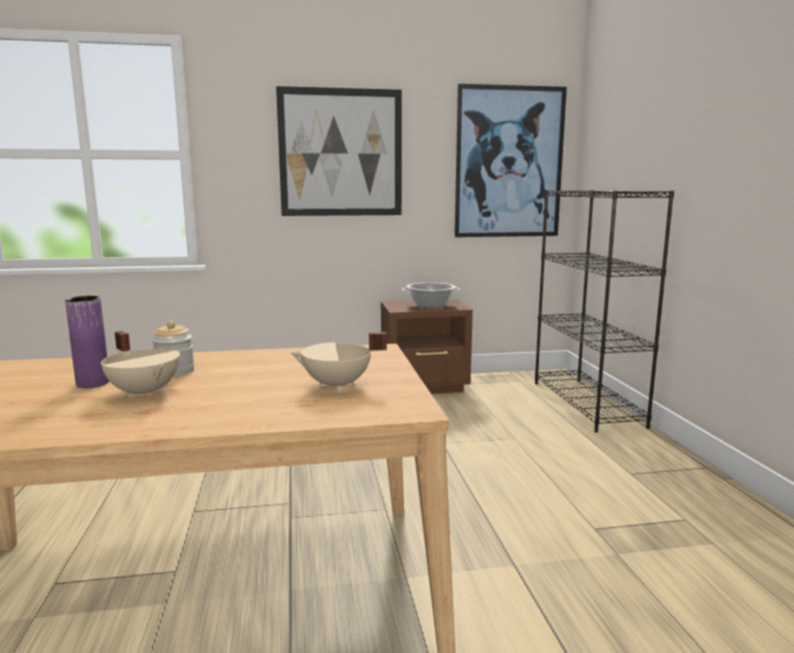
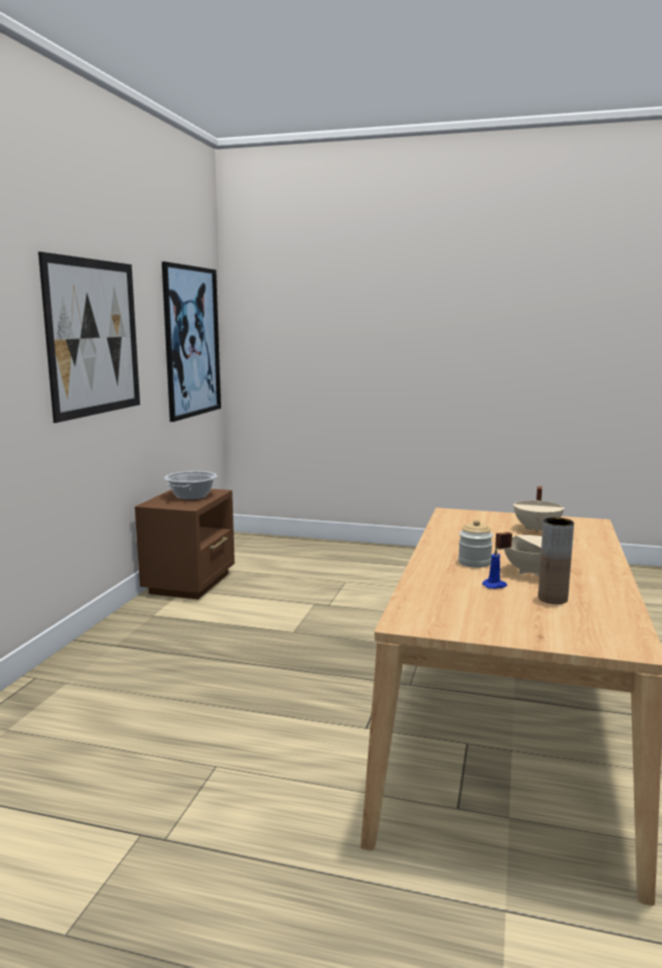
camera: 65 degrees left, 0 degrees up
(44, 406) = (552, 599): none -> brown vase
(93, 383) = (495, 585): purple vase -> blue candle
(587, 404) = (310, 546): black bookcase -> none

